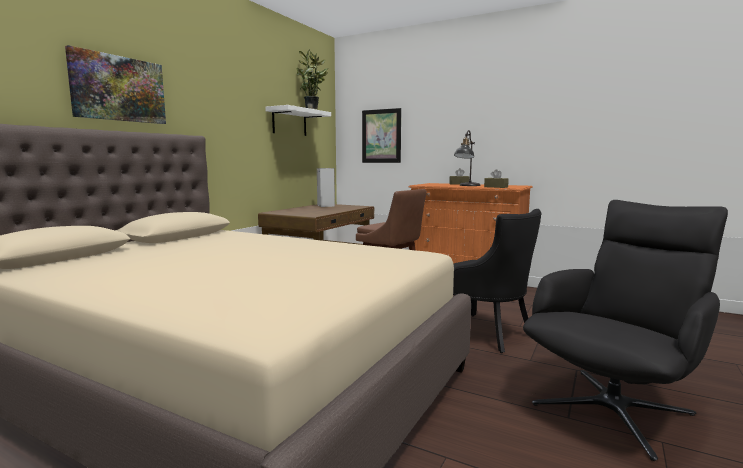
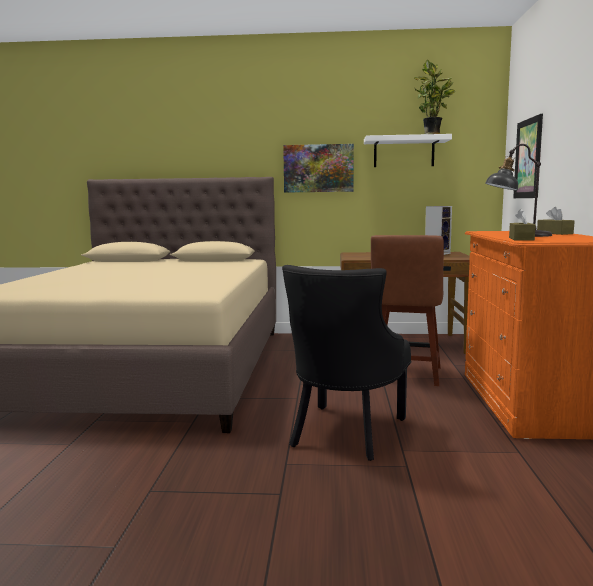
camera: 65 degrees right, 0 degrees up
(118, 89) = (205, 146): picture -> picture (318, 168)
(614, 408) = (184, 518): black armchair -> none

